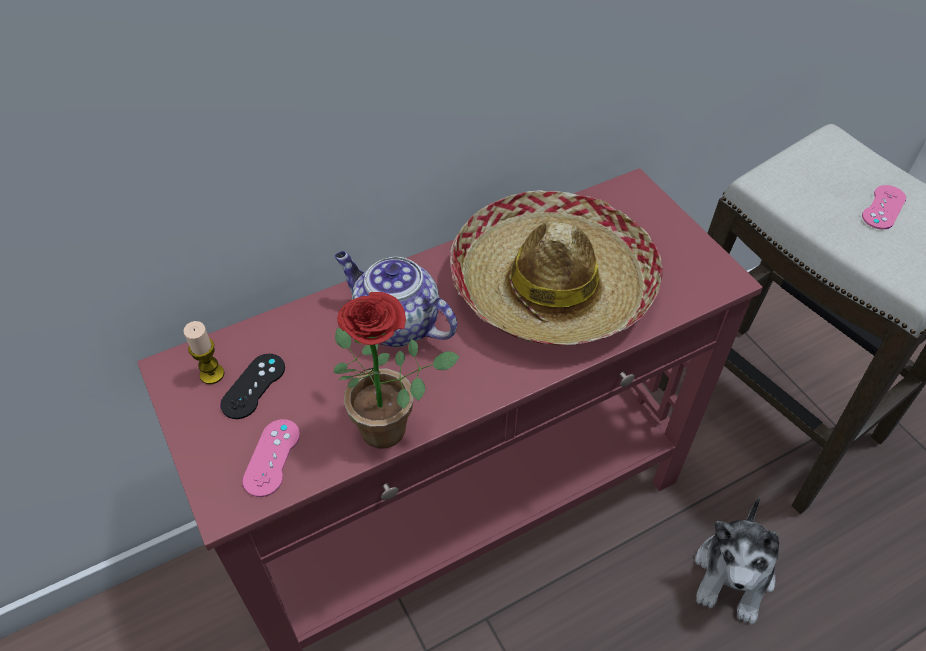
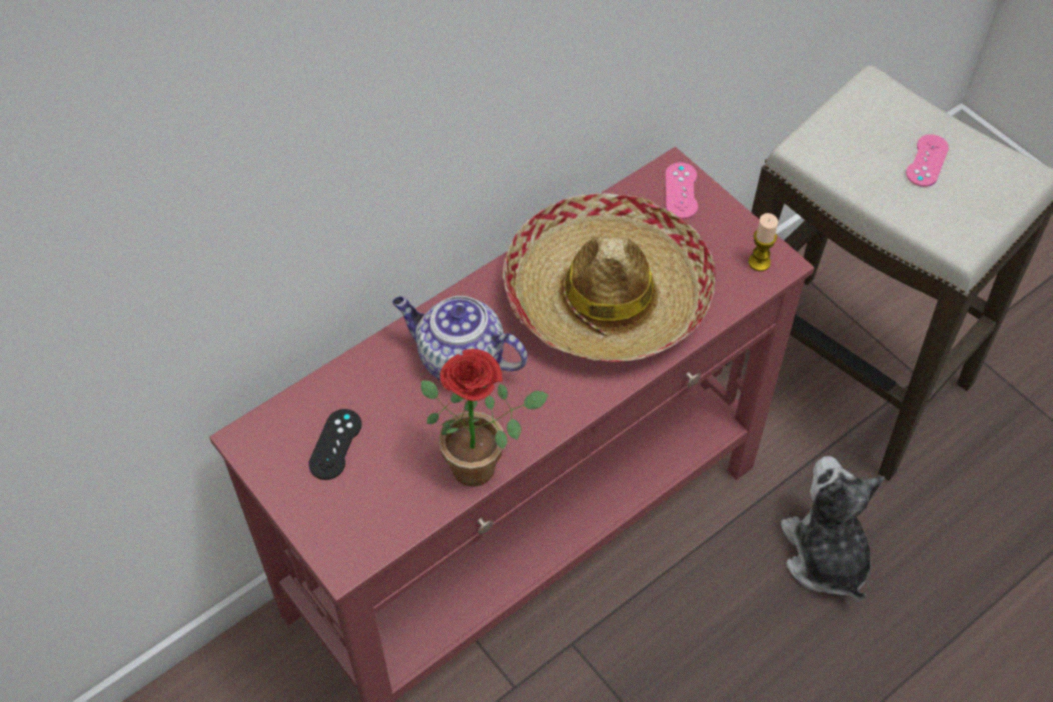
camera: 10 degrees left, 5 degrees up
(212, 374) = (290, 438): candle -> candle (759, 262)
(272, 457) = (374, 511): pink game controller -> pink game controller (681, 191)
(734, 574) = (825, 555): plush toy -> plush toy turned 150 degrees clockwise

